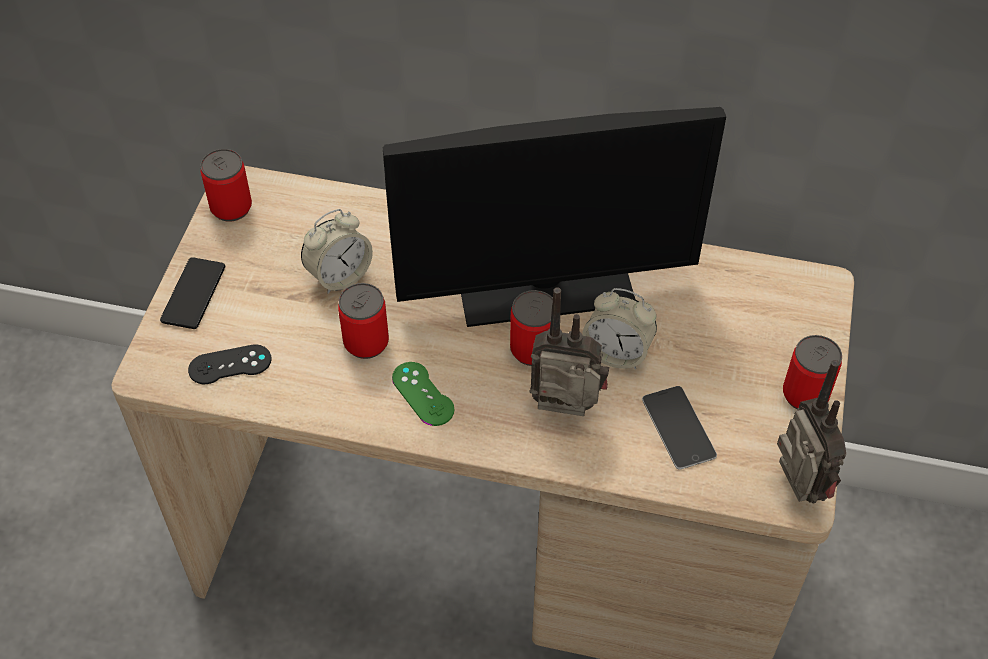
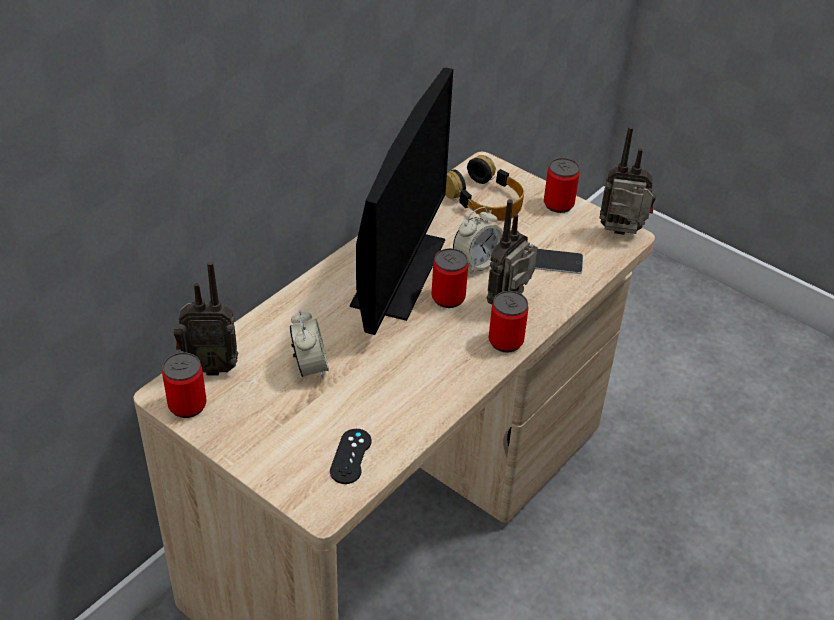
camera: 65 degrees left, 10 degrees down
(193, 294) = (261, 456): phone -> none
(293, 199) = (210, 366): none -> radio
(366, 342) = (383, 374): can -> can (505, 341)
(423, 394) = (449, 362): green game controller -> none
(749, 313) = (485, 200): none -> headphones

